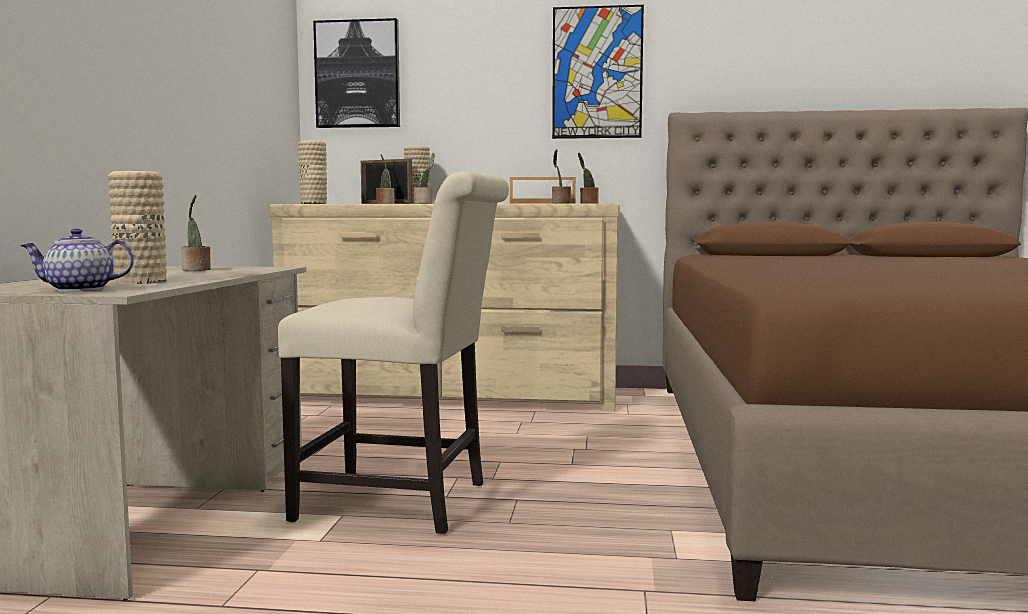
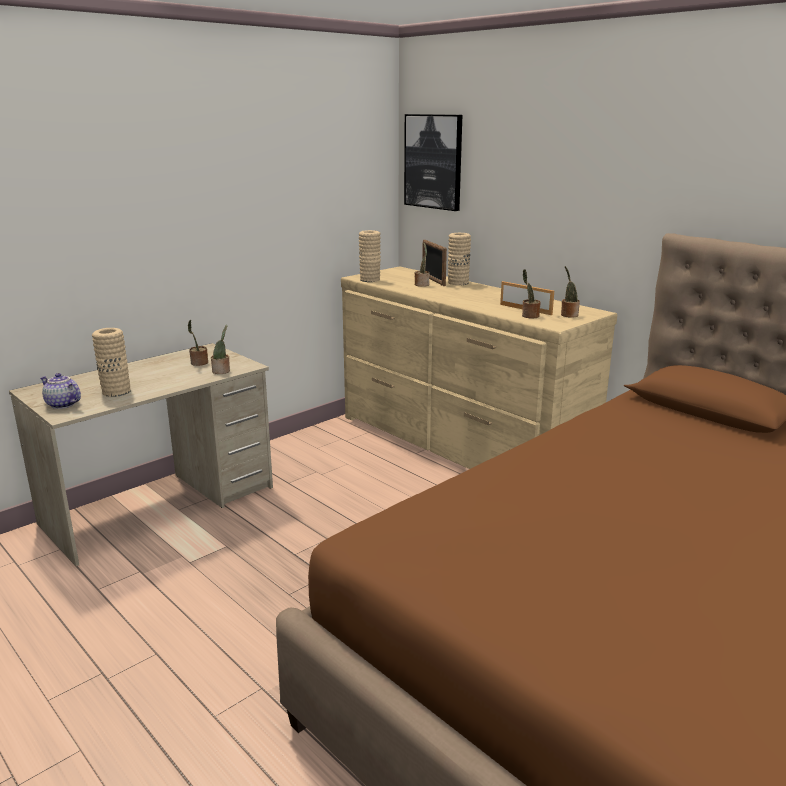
camera: 40 degrees right, 15 degrees up
(404, 503) = (266, 550): beige chair -> none
(424, 203) = (443, 291): potted plant -> potted plant (222, 371)
(597, 72) = (615, 178): picture -> none

